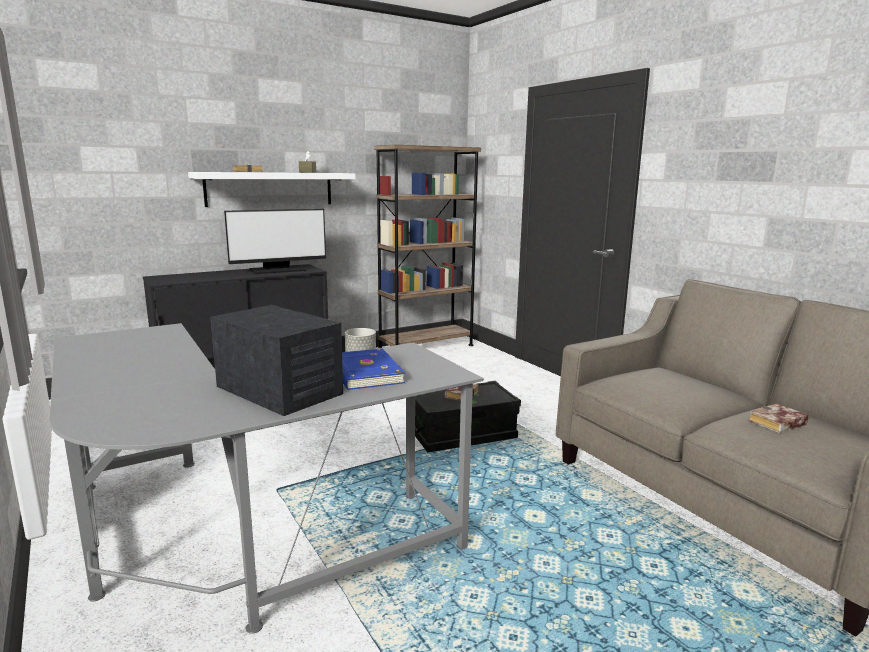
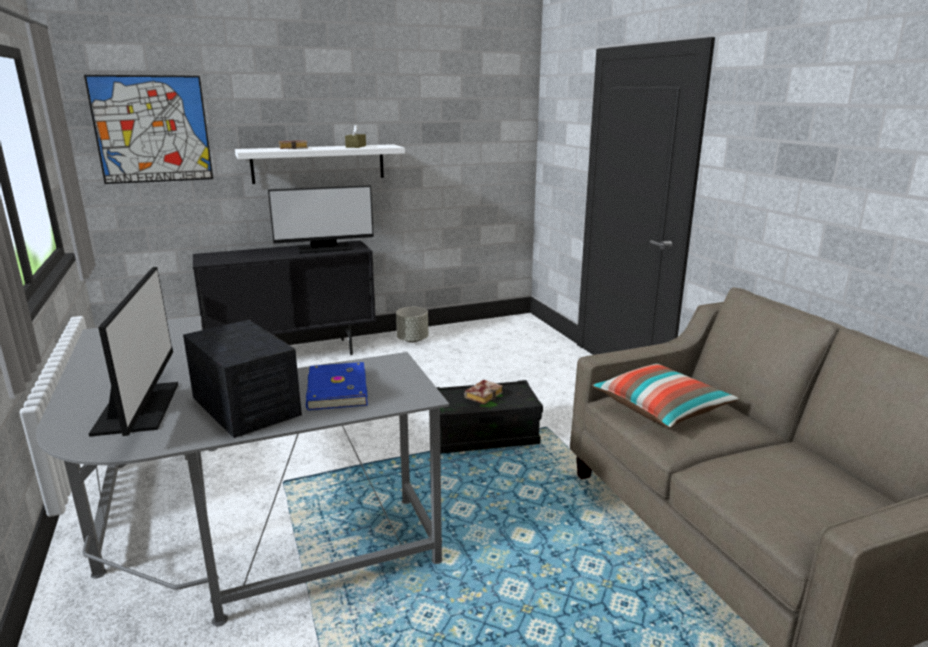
camera: 10 degrees right, 5 degrees up
(103, 149) = (152, 129): none -> picture
(162, 397) = (139, 408): none -> monitor
(426, 347) = (485, 327): brown bookcase -> none
(649, 386) = (660, 409): none -> pillow
(777, 424) = (776, 470): book -> none

